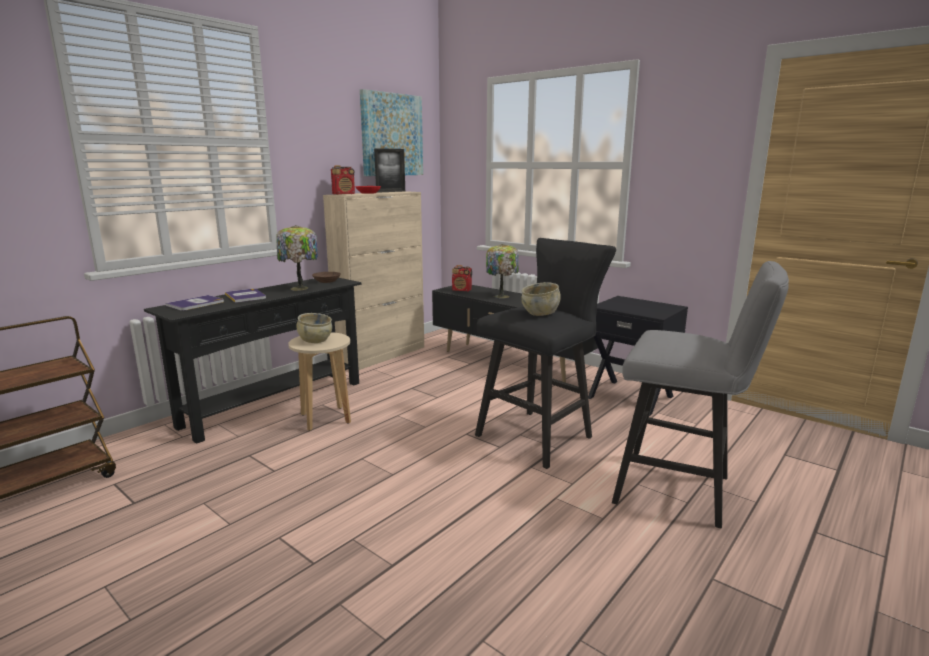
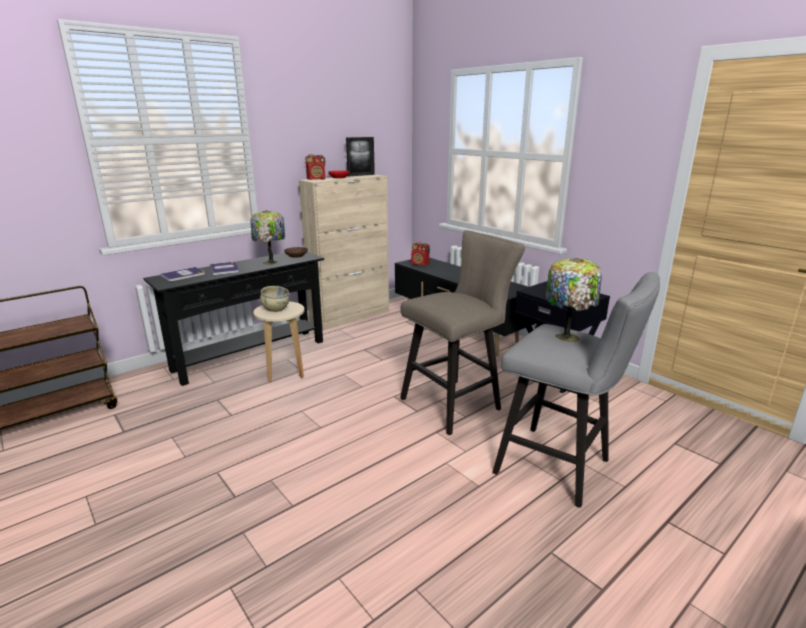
camera: 10 degrees right, 5 degrees up
(391, 135) = (364, 124): picture -> none
(502, 296) = (452, 272): table lamp -> table lamp (568, 336)
(540, 313) = (453, 301): beige bowl -> none
(540, 435) = (456, 403): black stool -> beige stool

